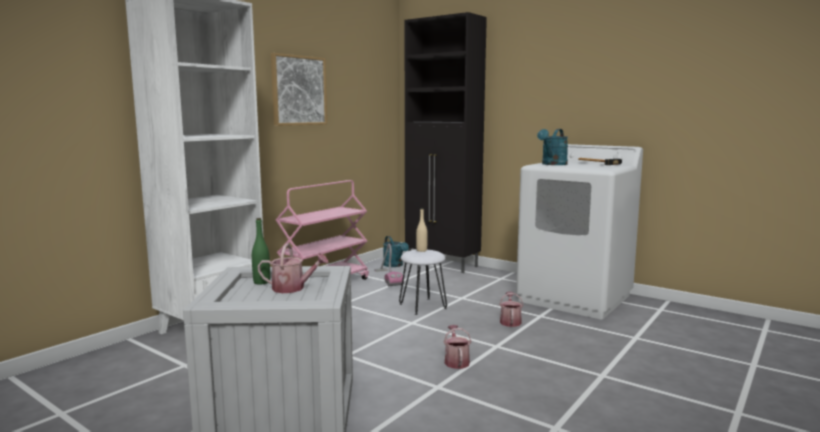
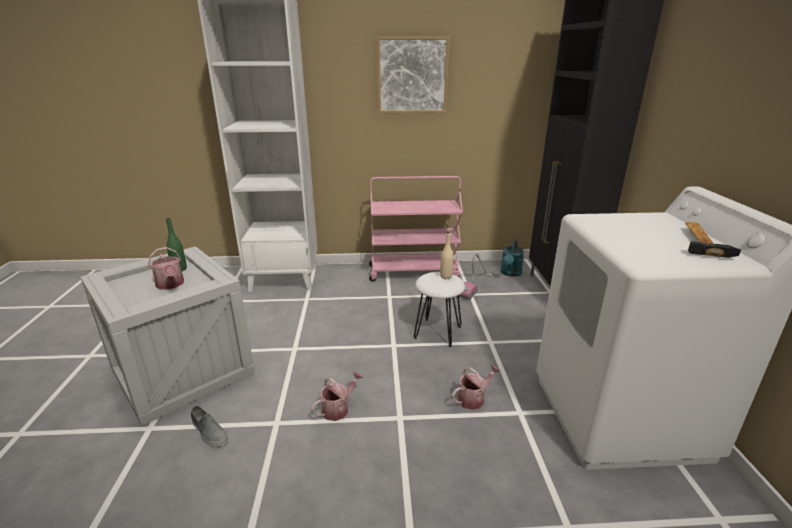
camera: 50 degrees right, 15 degrees up
(406, 416) = (209, 432): none -> grey shoe
(552, 164) = (619, 222): turquoise watering can -> none

